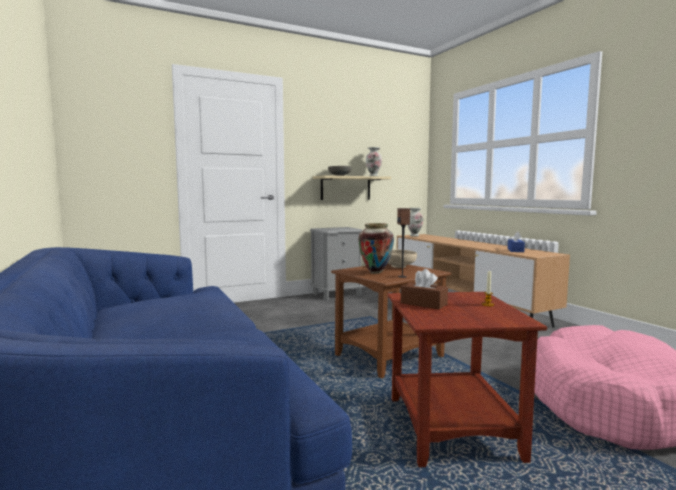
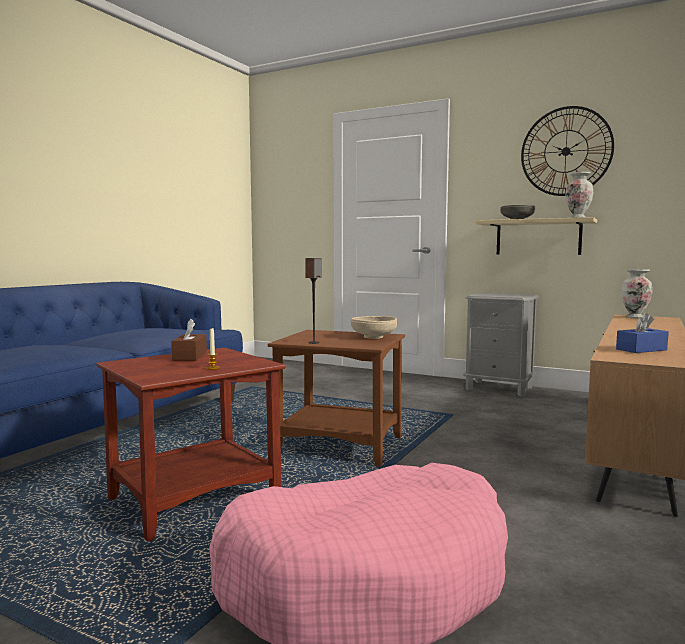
camera: 55 degrees right, 0 degrees up
(359, 132) = (566, 151): none -> wall clock
(375, 272) = (319, 336): vase -> none

